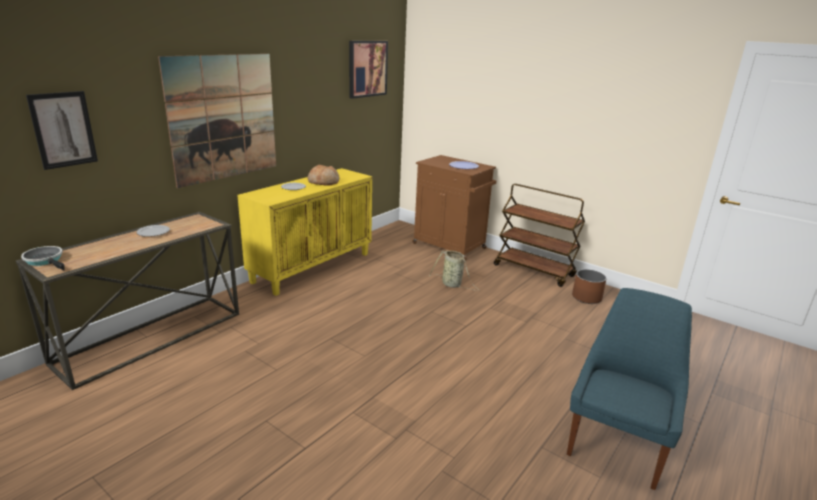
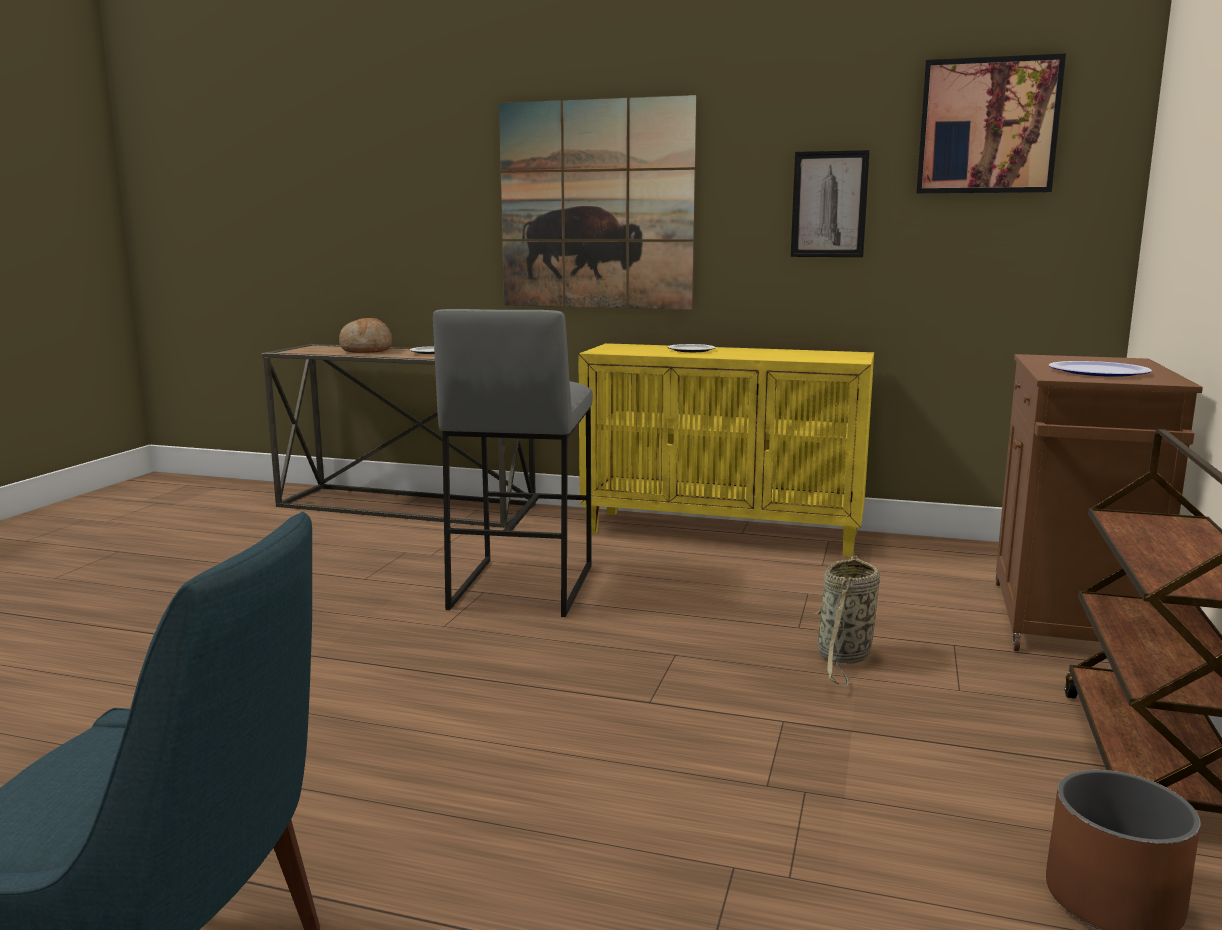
camera: 70 degrees right, 10 degrees down
(46, 260) = (314, 347): frying pan -> none
(63, 129) = (377, 197): picture -> picture (829, 204)
(324, 182) = (757, 354): bread -> bread (367, 350)
(332, 327) = (521, 586): none -> grey stool

